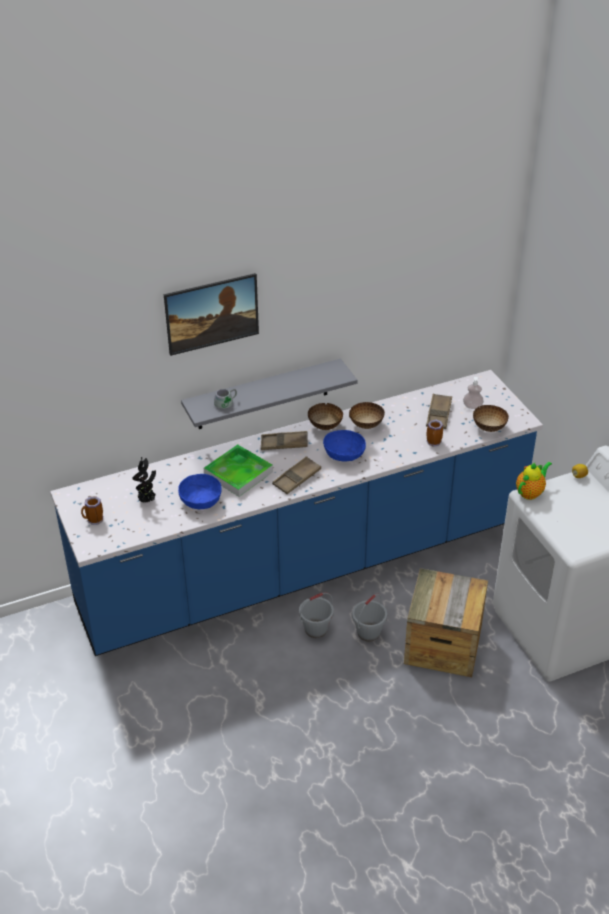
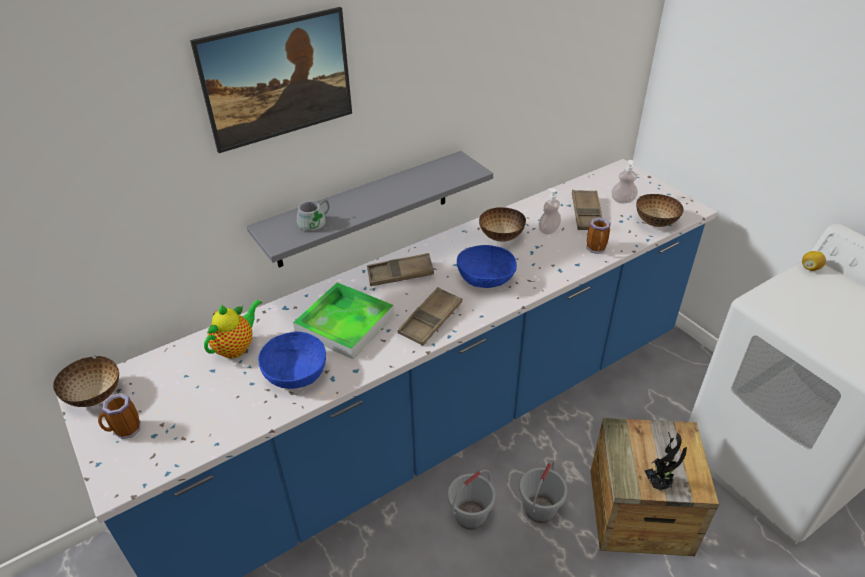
camera: 10 degrees left, 0 degrees up
(147, 500) = (212, 384): potted plant -> potted plant (659, 484)
(325, 426) = (449, 245): bowl -> bowl (96, 396)
(404, 424) = (548, 230): none -> soap dispenser
(530, 492) = (763, 298): teapot -> teapot (237, 347)

